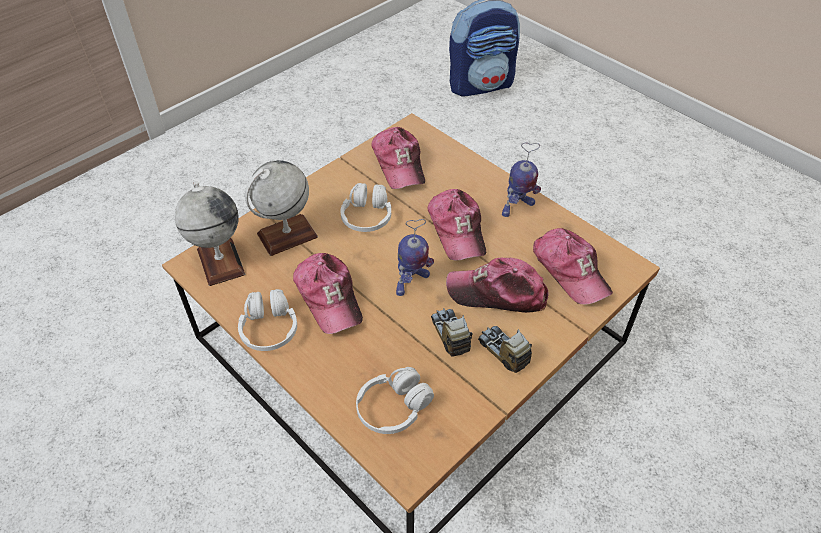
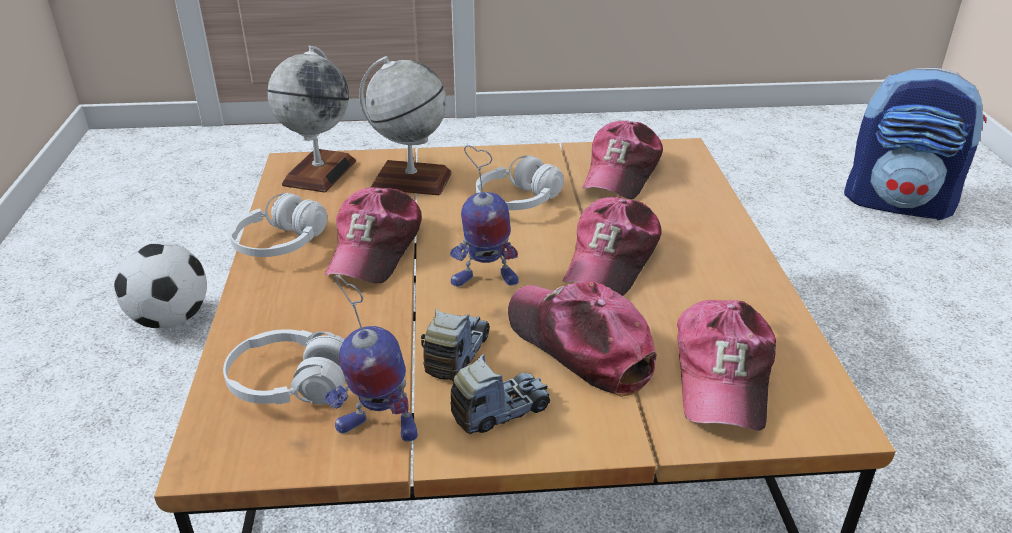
camera: 40 degrees right, 15 degrees down
(138, 415) = (170, 320): none -> football
(503, 352) = (500, 410): toy truck -> toy truck turned 60 degrees clockwise
(517, 207) = (728, 274): toy robot -> toy robot (377, 428)

